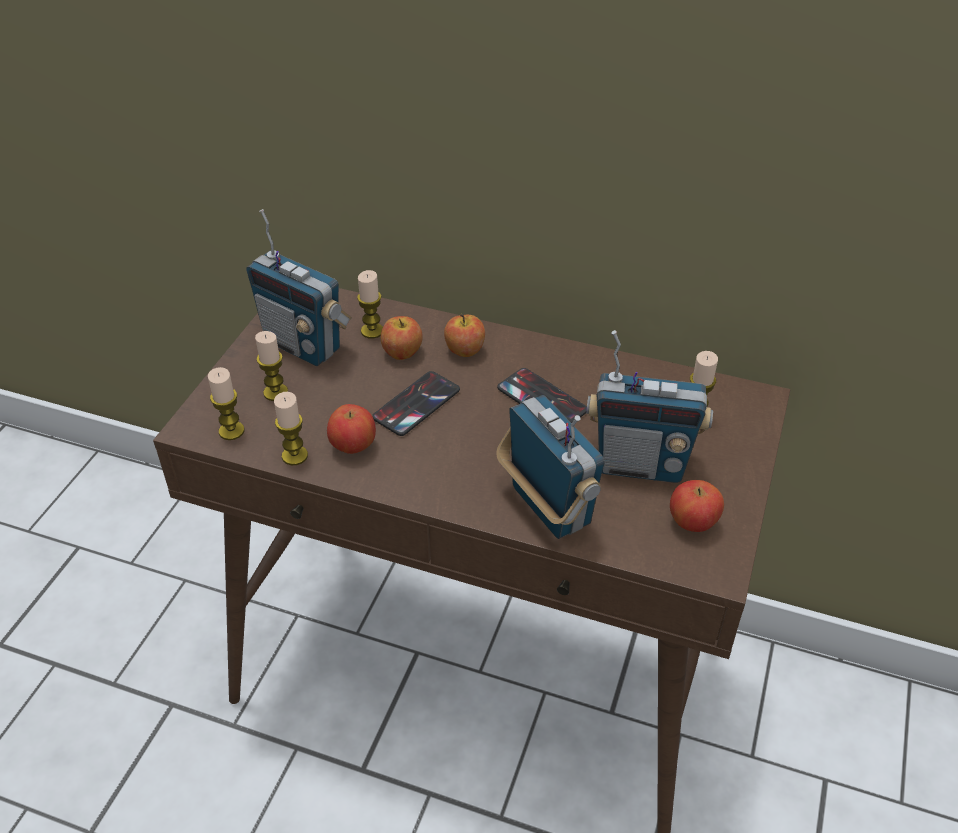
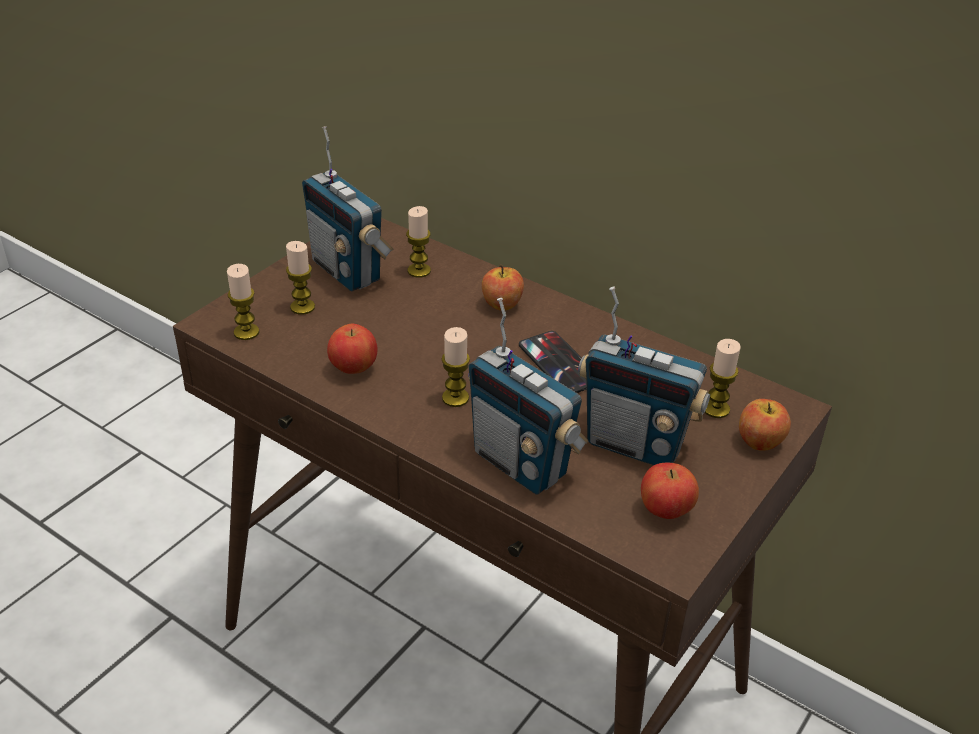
camera: 15 degrees right, 5 degrees down
(295, 456) = (294, 365): candle -> candle (455, 398)
(402, 352) = (439, 295): apple -> apple (760, 441)
(416, 404) = (432, 343): phone -> none
(548, 507) = (521, 464): radio -> radio turned 150 degrees clockwise

